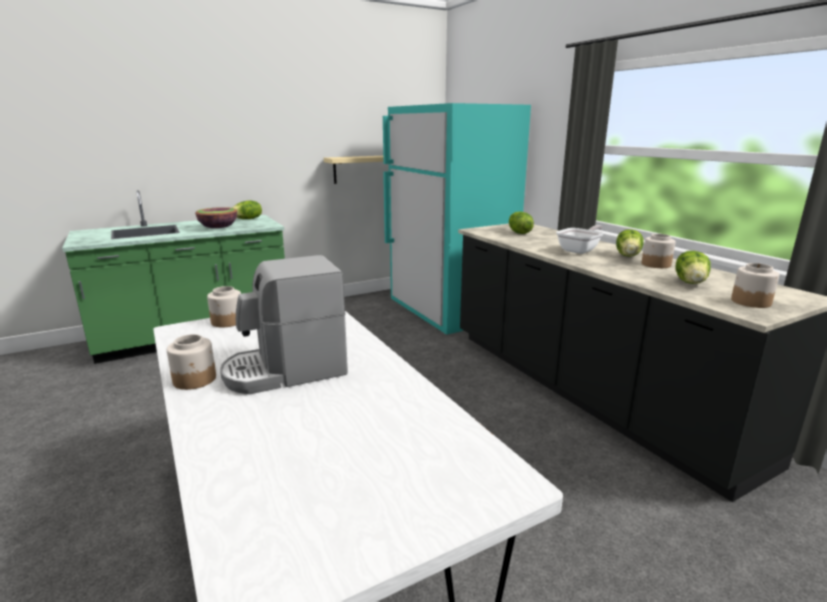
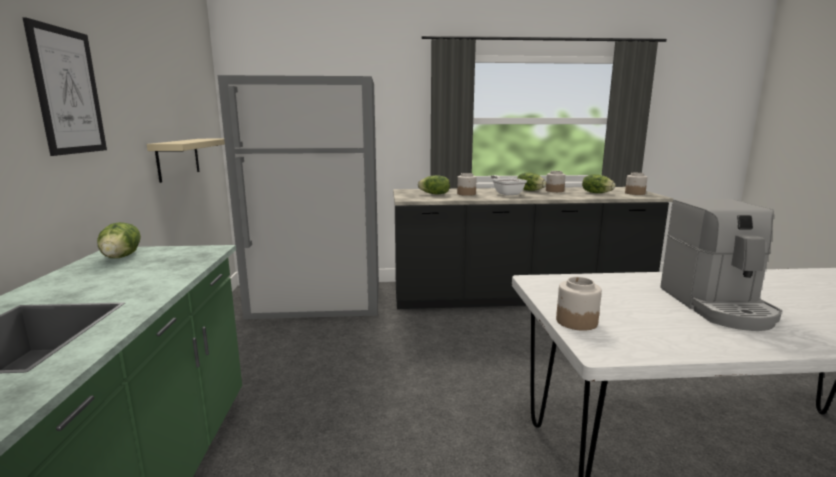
camera: 65 degrees left, 5 degrees down
(195, 380) = (756, 343): jar -> jar (466, 194)
(218, 228) = (153, 275): bowl -> none
(252, 127) = (68, 91): none -> picture
(449, 308) = (318, 299): turquoise fridge -> grey fridge

